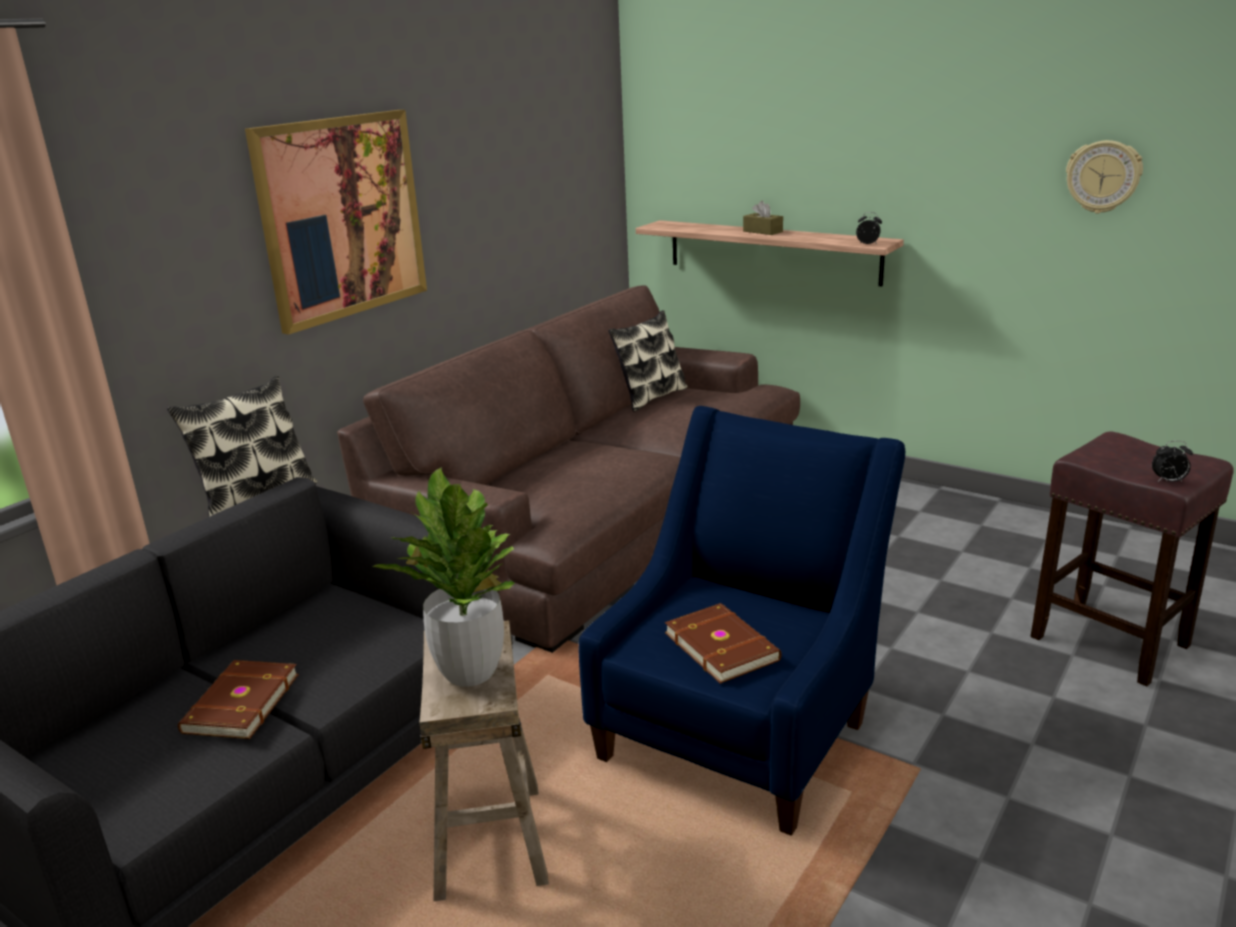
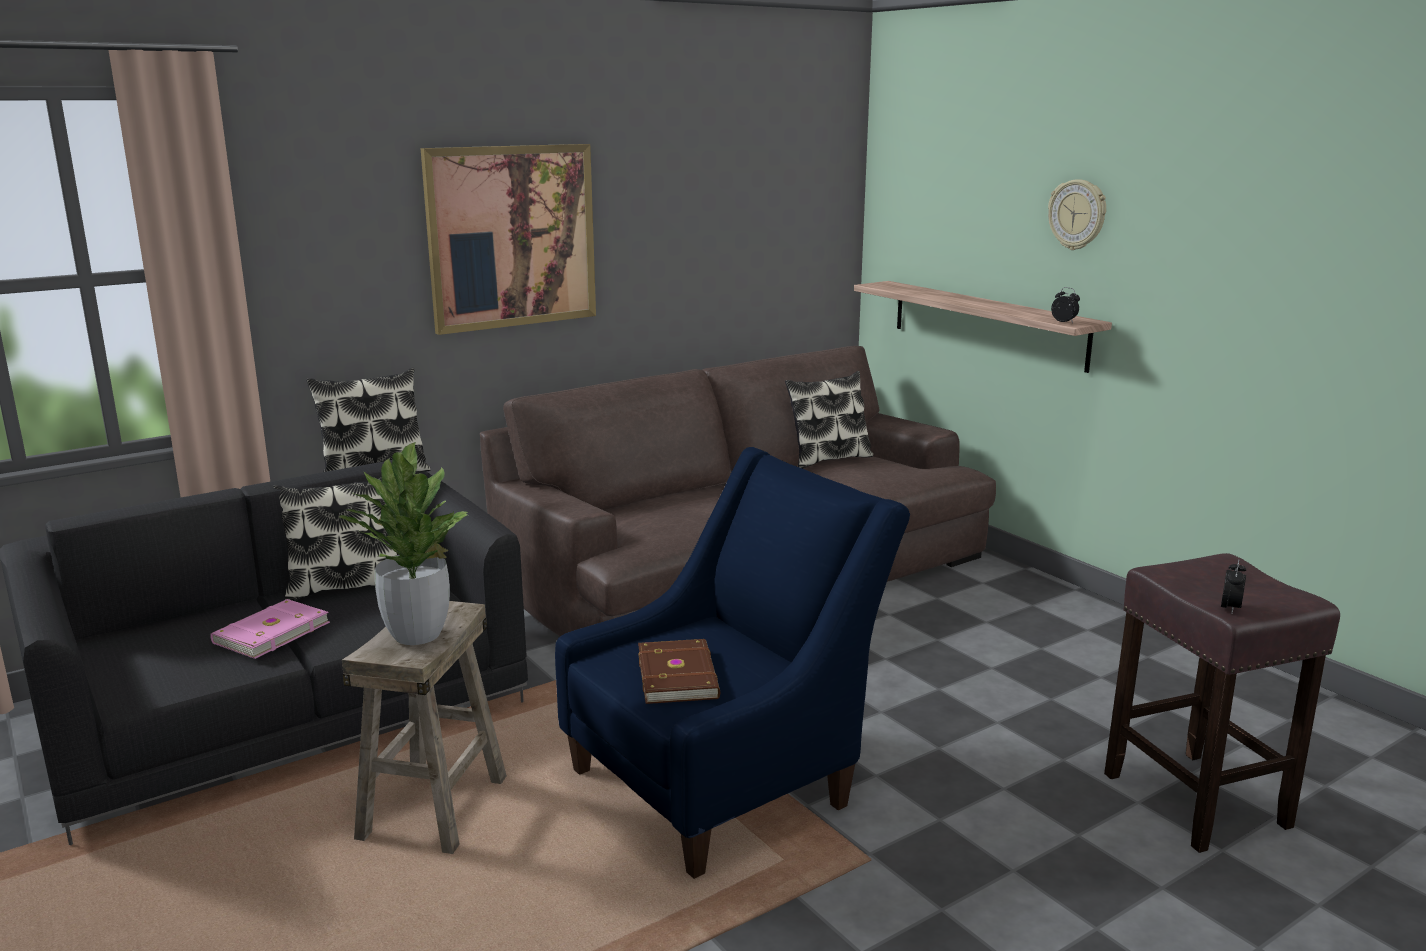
camera: 20 degrees right, 5 degrees down
(239, 703) = (270, 633): brown book -> pink book
(278, 628) = (345, 586): none -> pillow
(762, 231) = (973, 300): brown tissue box -> none
(1103, 176) = (1319, 269): wall clock -> wall clock (1077, 214)
(1168, 481) = (1230, 609): alarm clock -> alarm clock turned 90 degrees counterclockwise

